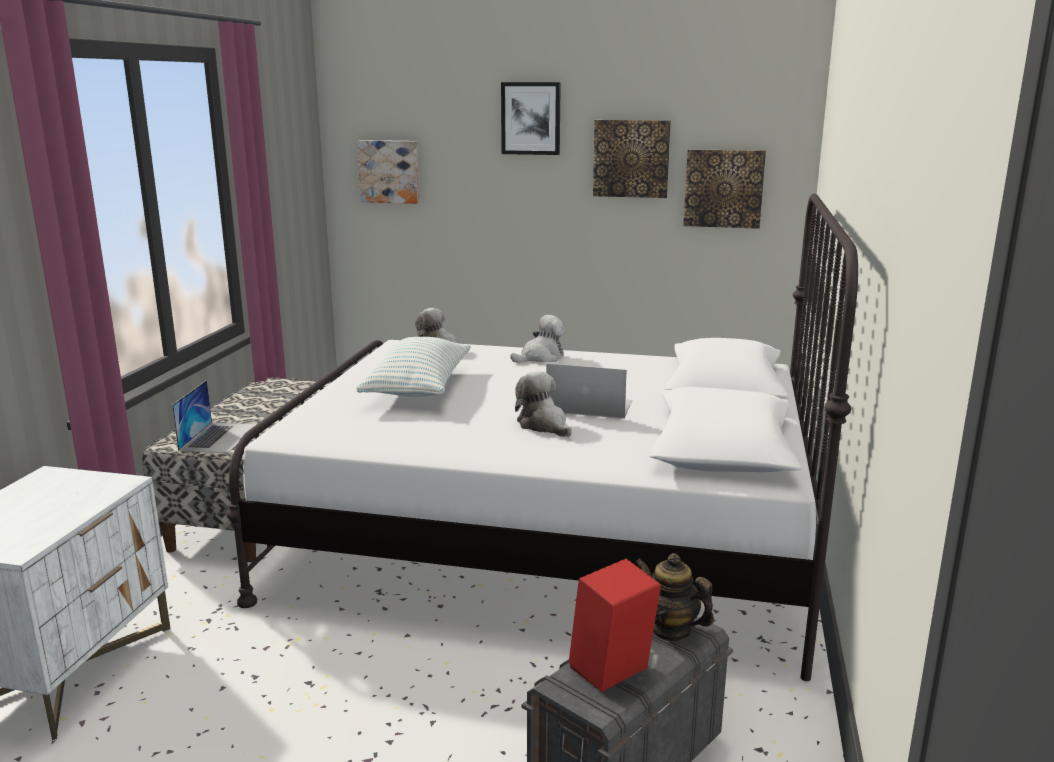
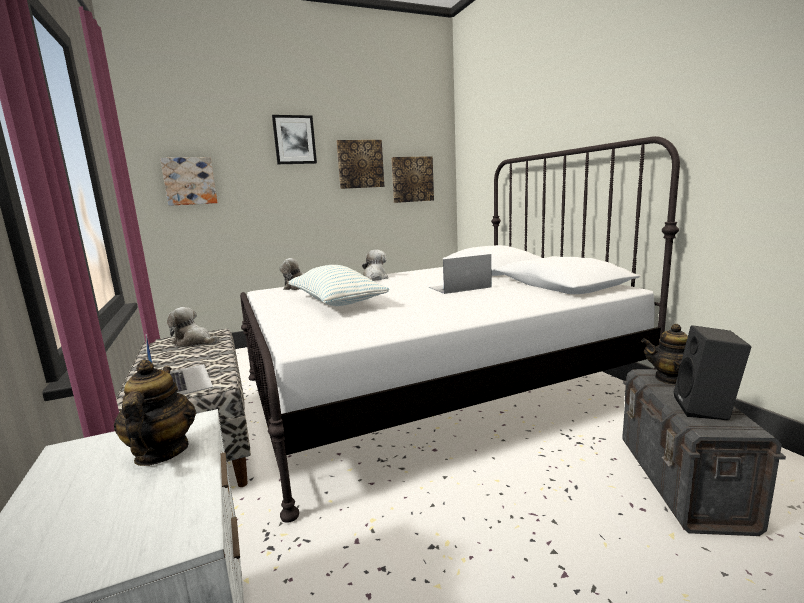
camera: 35 degrees left, 5 degrees down
(78, 497) = (161, 452): none -> teapot
(544, 425) = (461, 298): plush toy -> plush toy (194, 342)
(611, 673) = (707, 409): red speaker -> black speaker

